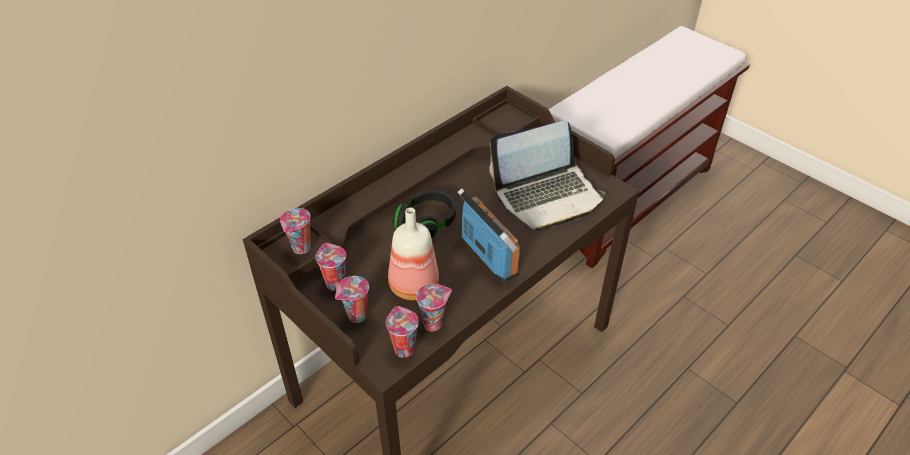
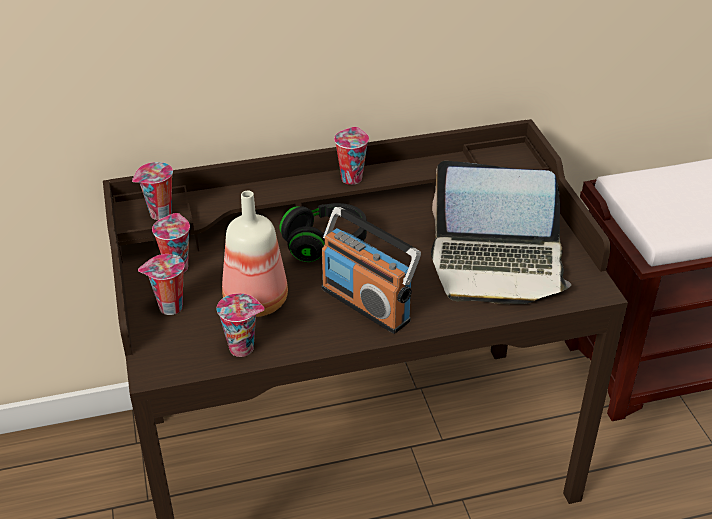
camera: 30 degrees right, 5 degrees down
(403, 348) = (188, 360): cup -> cup (351, 177)
(488, 256) = (366, 304): radio -> radio turned 135 degrees clockwise

